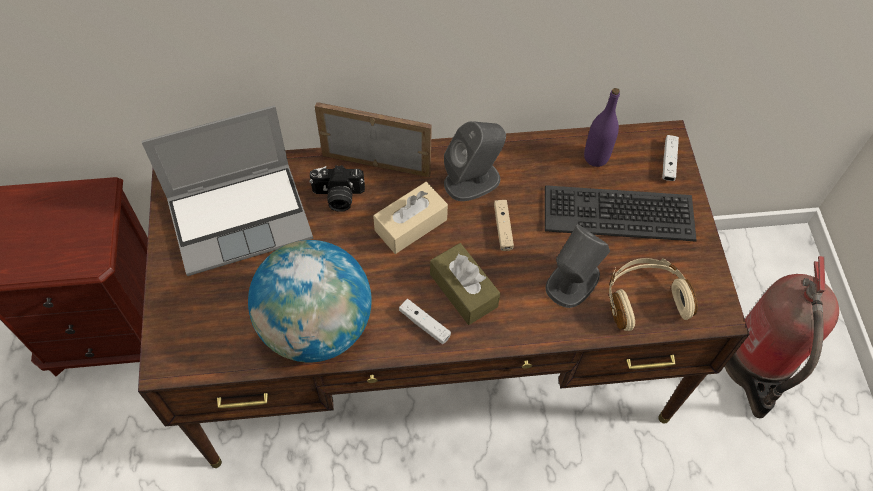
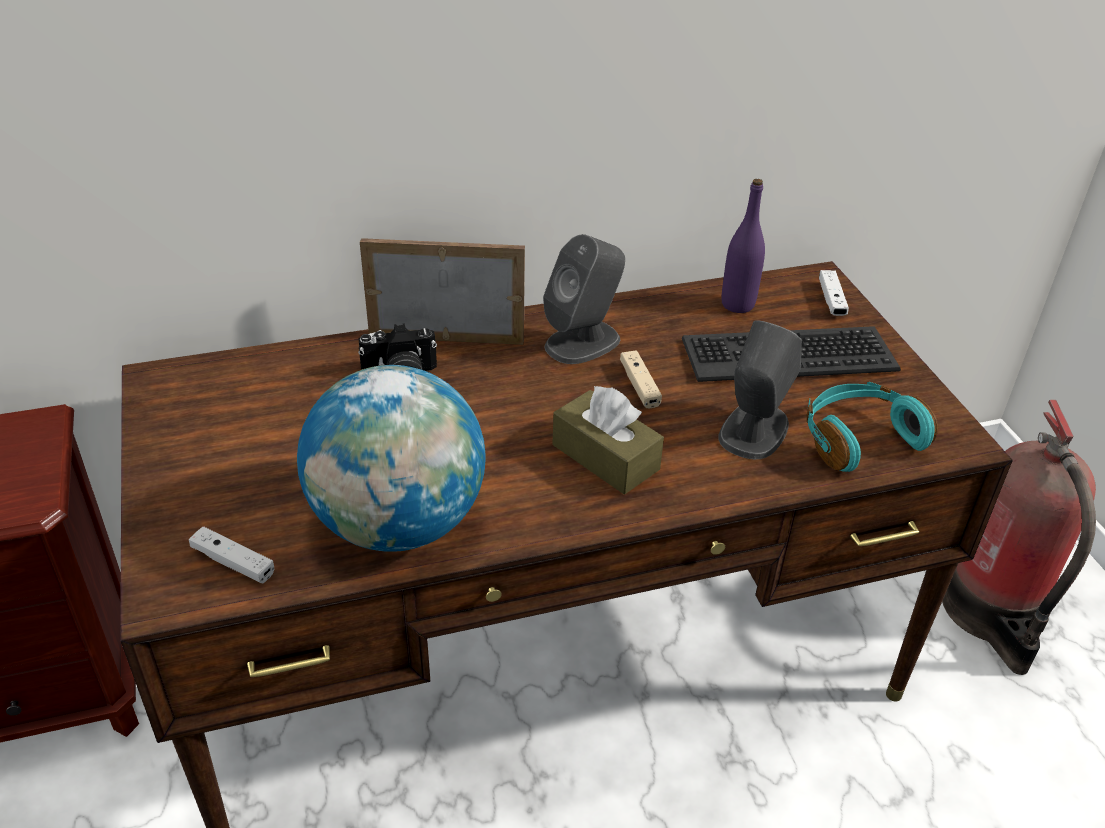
camera: 10 degrees left, 20 degrees down
(241, 217) = (262, 412): laptop -> none
(411, 225) = (510, 395): beige tissue box -> none
(424, 324) = (560, 501): white game controller -> white game controller (233, 562)
(645, 299) = (858, 438): beige headphones -> turquoise headphones

